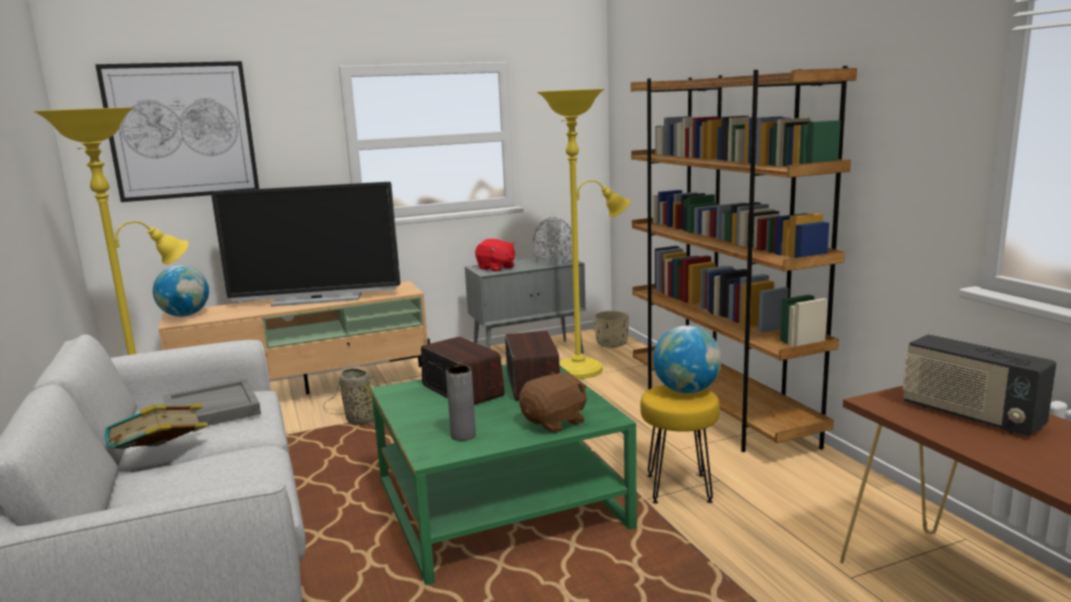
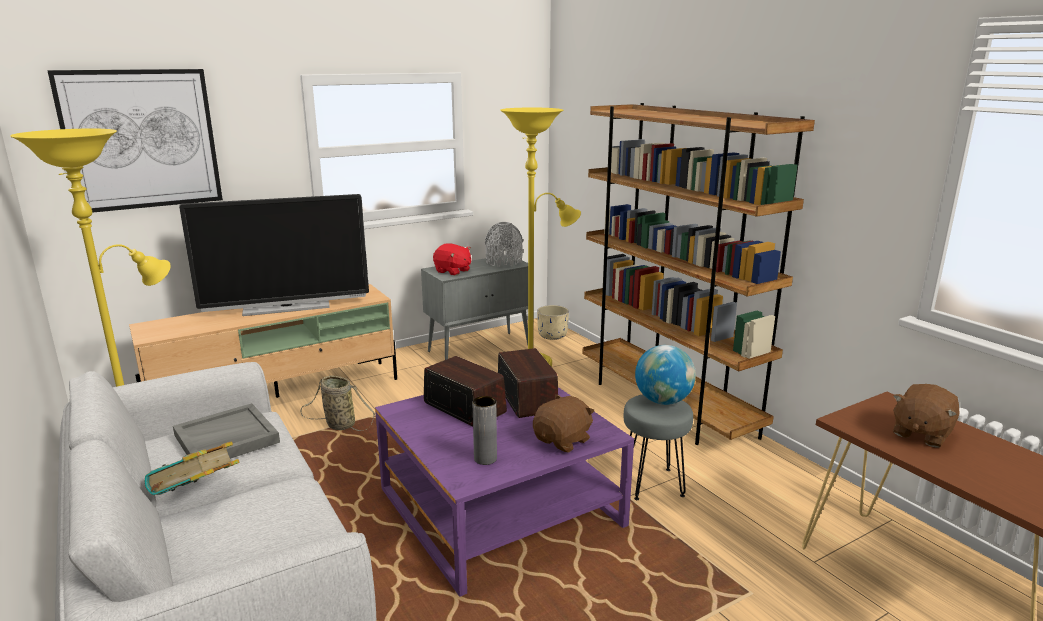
camera: 10 degrees left, 5 degrees up
(185, 315) = (155, 328): globe -> none
(499, 503) = (499, 507): green coffee table -> purple coffee table
(678, 488) = (652, 483): yellow stool -> grey stool
(970, 416) = (920, 433): radio -> brown plush toy

